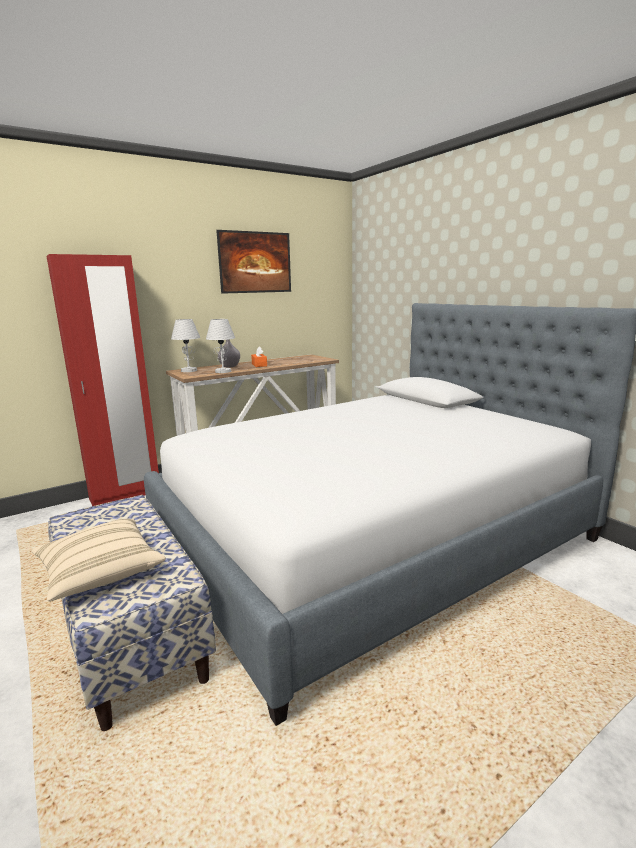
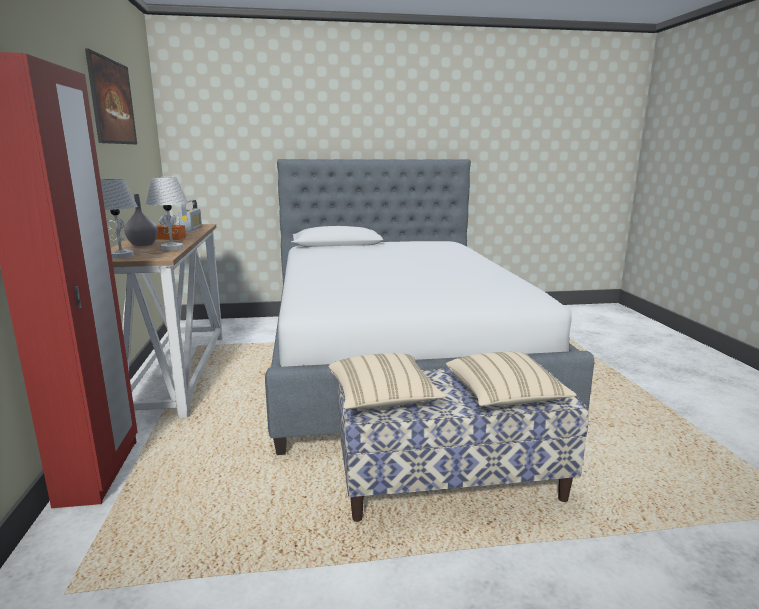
camera: 65 degrees left, 0 degrees up
(93, 519) = (382, 399): none -> beige pillow
(304, 360) = (191, 229): none -> radio

